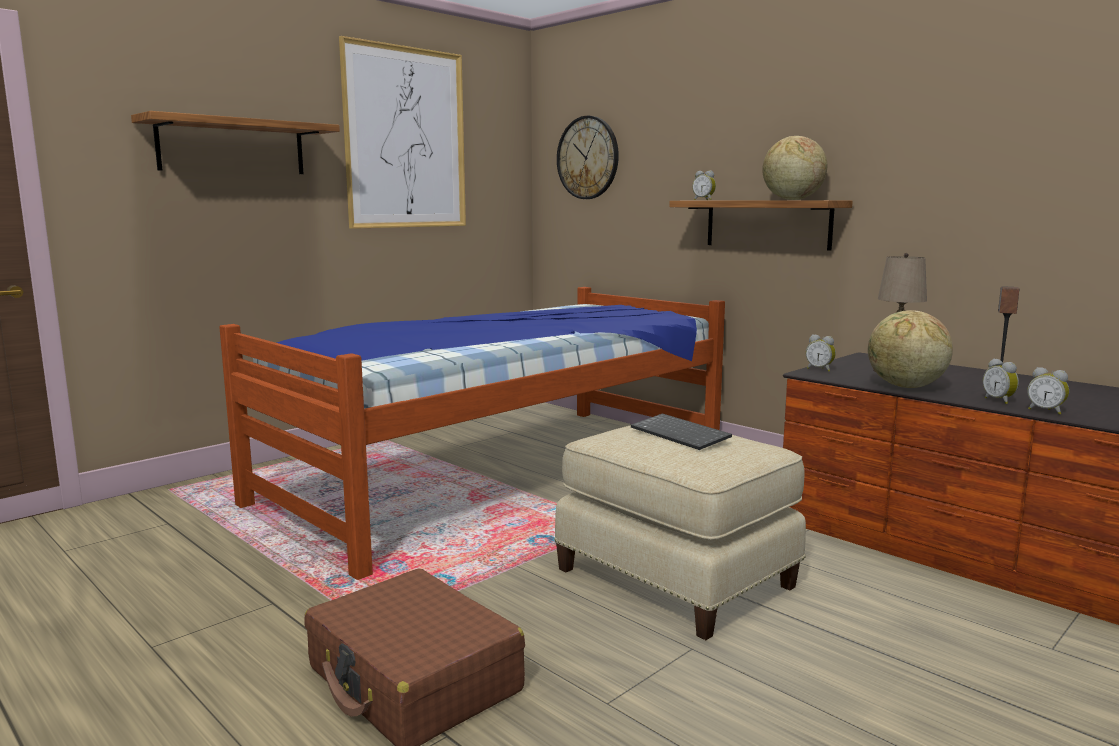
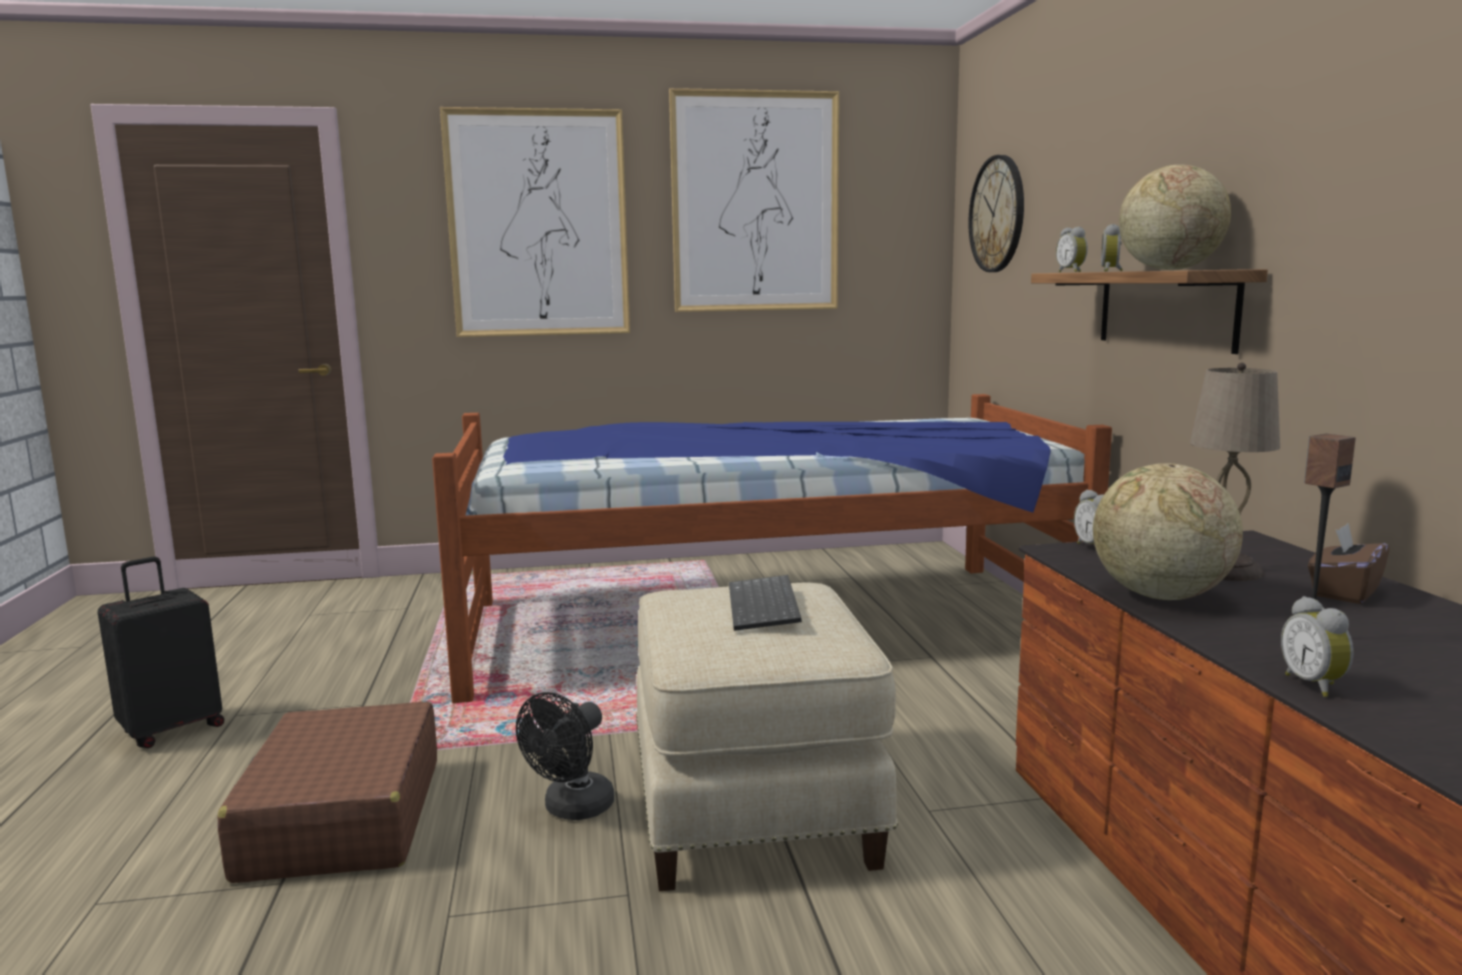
camera: 35 degrees right, 0 degrees up
(100, 677) = (172, 729): none -> black suitcase
(232, 147) = (538, 224): shelf -> picture
(575, 617) = (572, 809): none -> black fan
(961, 373) = (1344, 592): none -> brown tissue box
(999, 401) = (1273, 649): alarm clock -> alarm clock (1111, 271)

